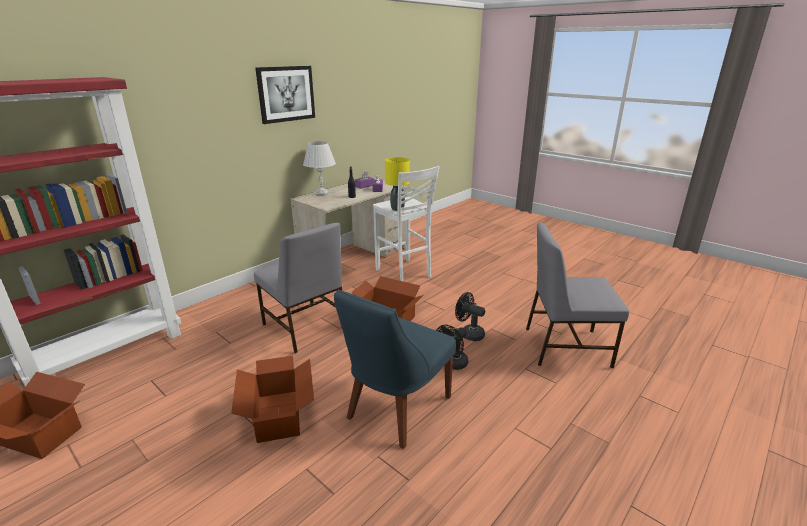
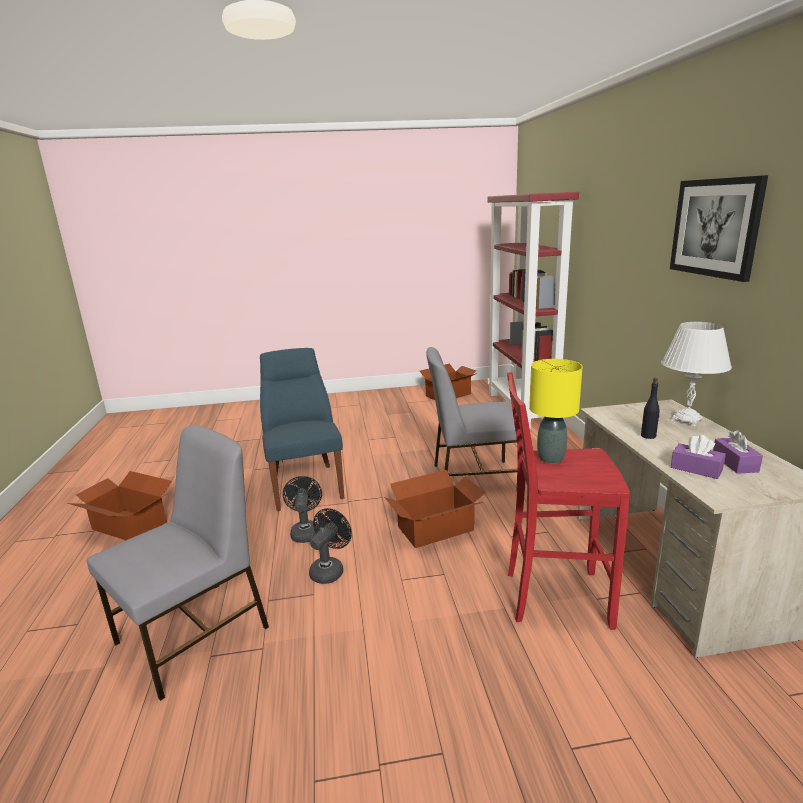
camera: 130 degrees right, 5 degrees down
(277, 416) = (368, 446): cardboard box -> cardboard box (130, 525)
(404, 274) = (554, 597): white stool -> red stool
(469, 334) = (330, 570): black fan -> black fan turned 45 degrees counterclockwise

